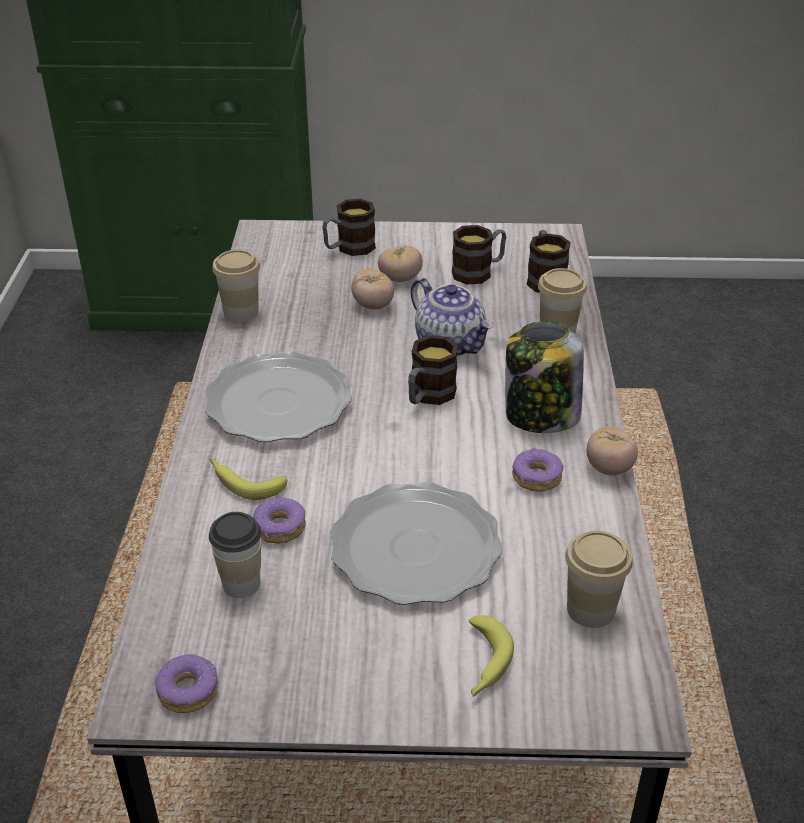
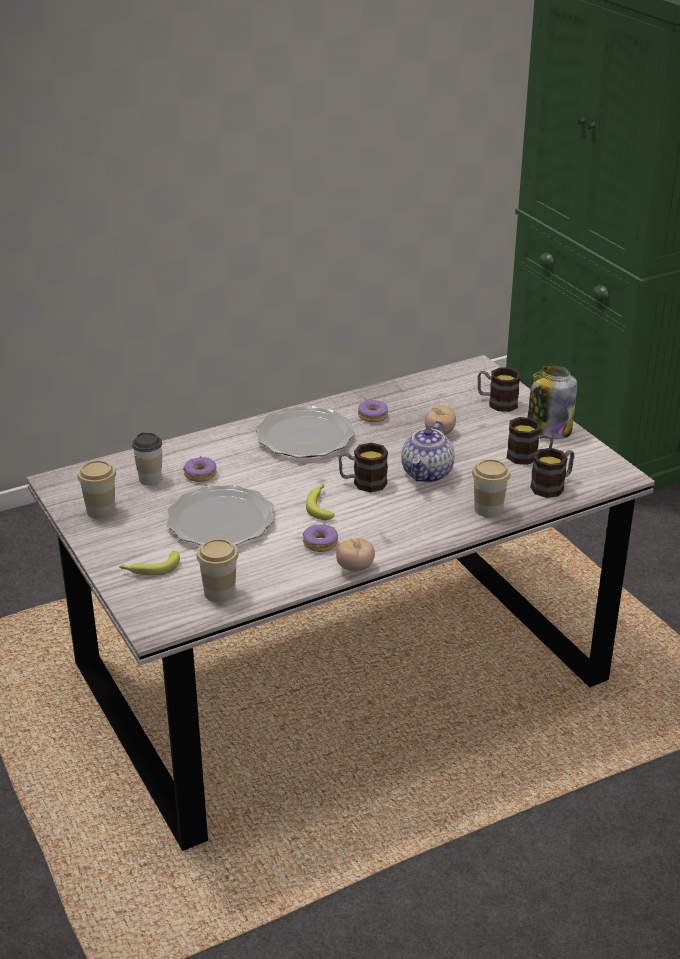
camera: 60 degrees right, 5 degrees down
(188, 690) = (70, 490): donut -> donut (373, 416)
(241, 312) = (380, 393): cup -> cup (101, 510)
(244, 481) = (227, 451): banana -> banana (321, 505)
(400, 279) = (482, 432): tomato -> none
(540, 416) = (384, 528): jar -> jar (548, 429)

